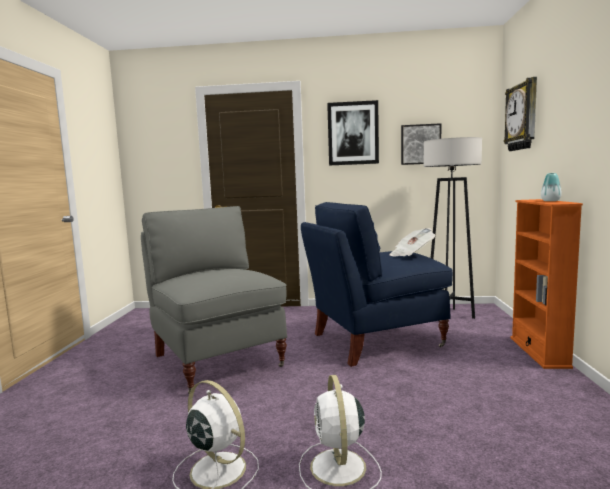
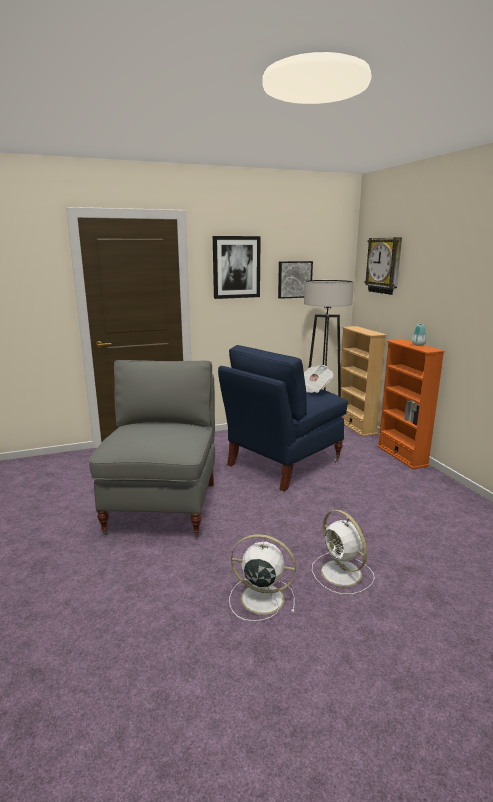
camera: 25 degrees left, 10 degrees up
(217, 360) = (163, 506): grey armchair -> grey armchair turned 60 degrees clockwise
(498, 316) = (355, 426): none -> beige bookcase

